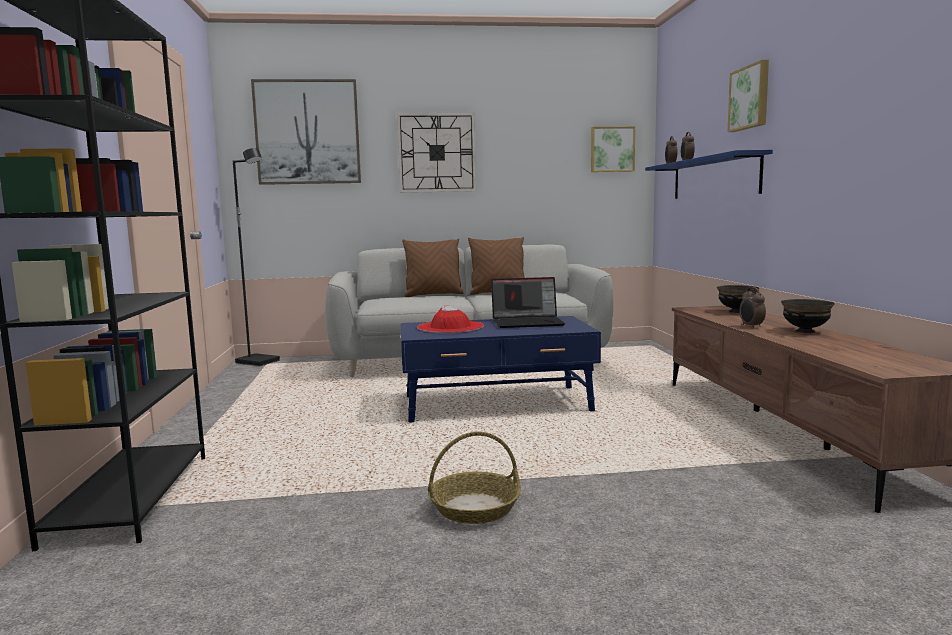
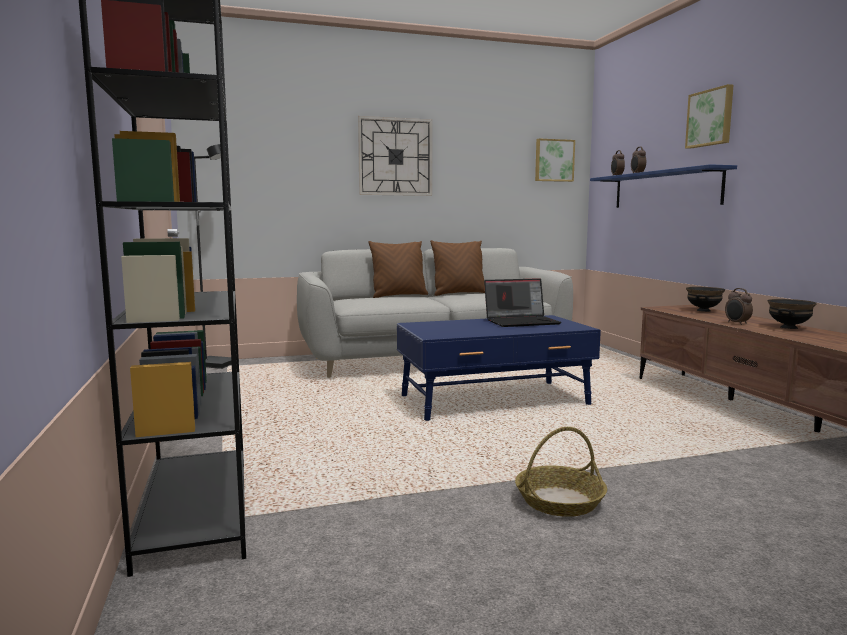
camera: 10 degrees left, 0 degrees up
(307, 132) = (269, 131): picture -> none
(450, 327) = (453, 326): red hat -> none

